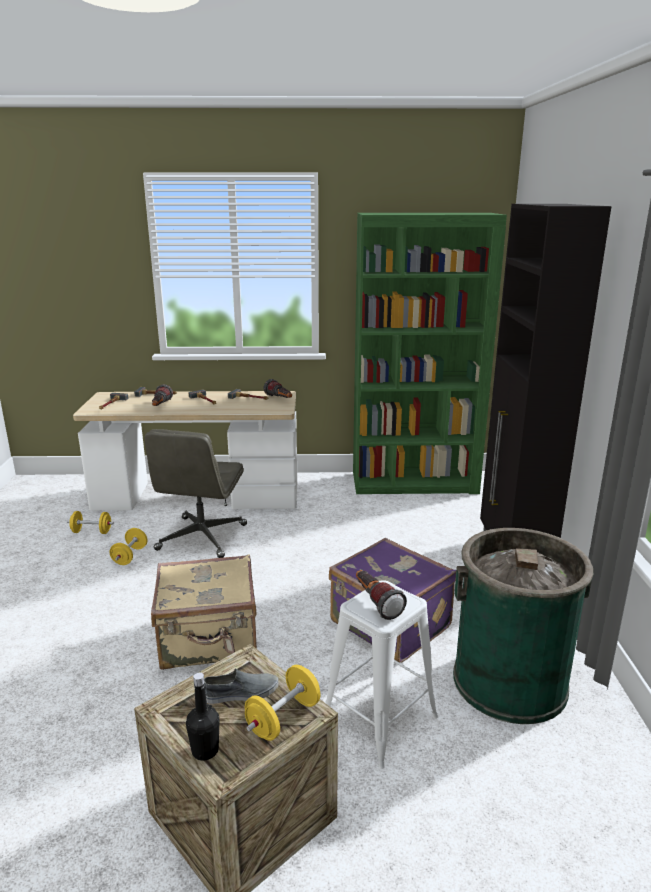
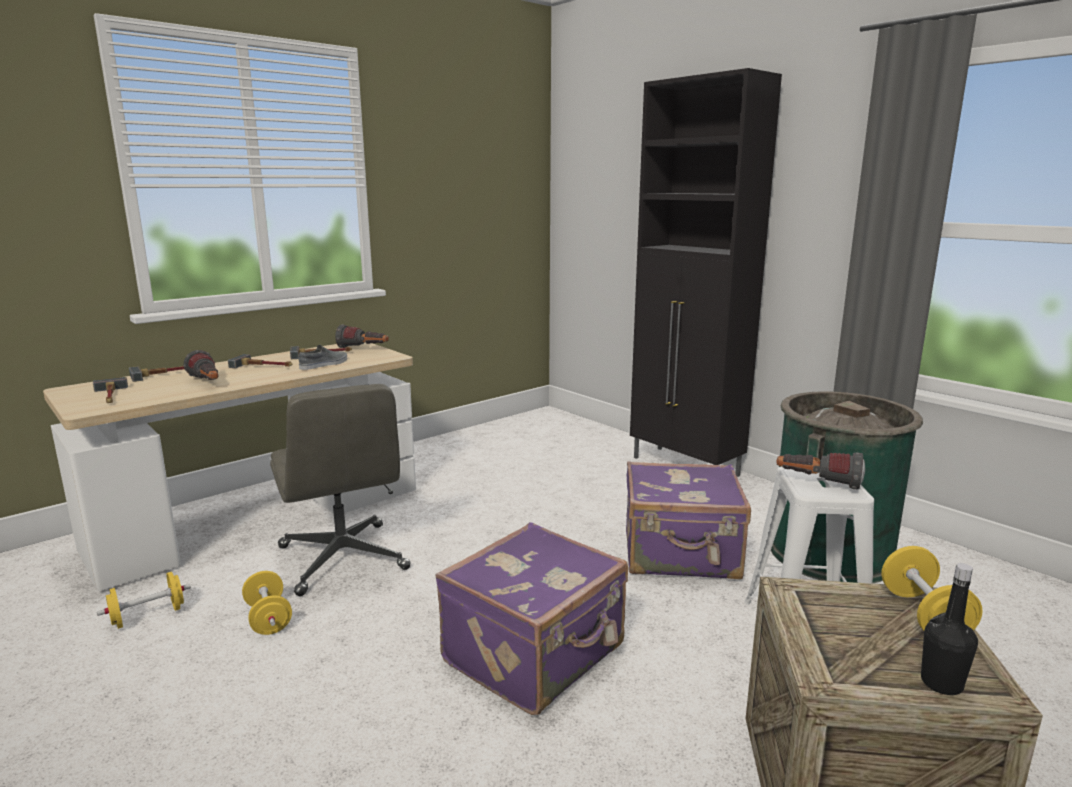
camera: 40 degrees left, 5 degrees down
(209, 640) = (536, 655): beige suitcase -> purple suitcase
(241, 693) = (851, 618): grey shoe -> grey shoe (324, 364)
(414, 483) = (501, 432): green bookcase -> none

